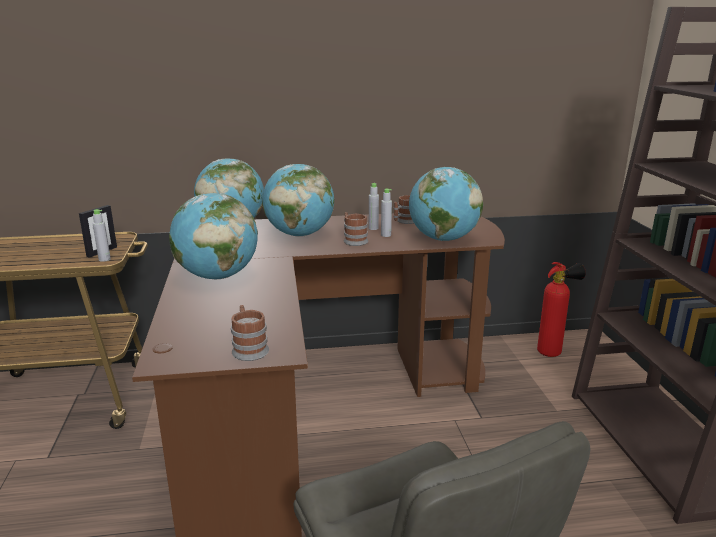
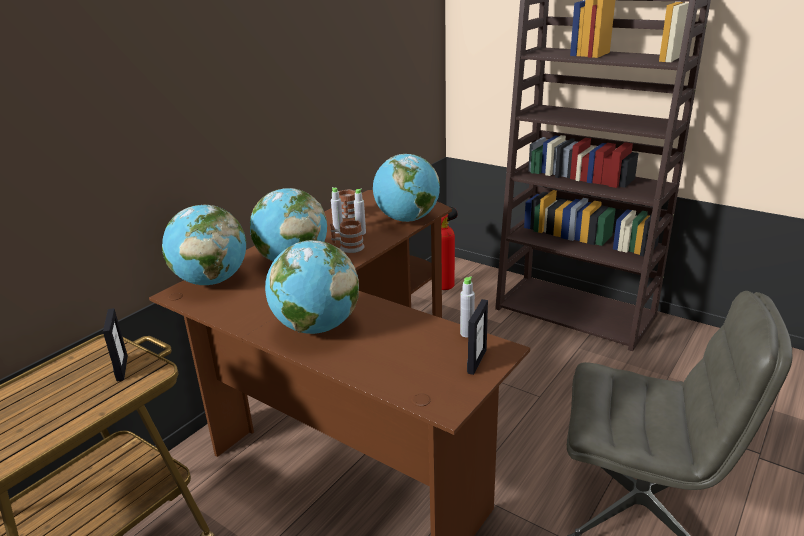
camera: 45 degrees left, 5 degrees up
(104, 259) = (148, 373): grey bottle -> grey bottle (467, 333)
(249, 348) = (476, 361): mug -> picture frame

